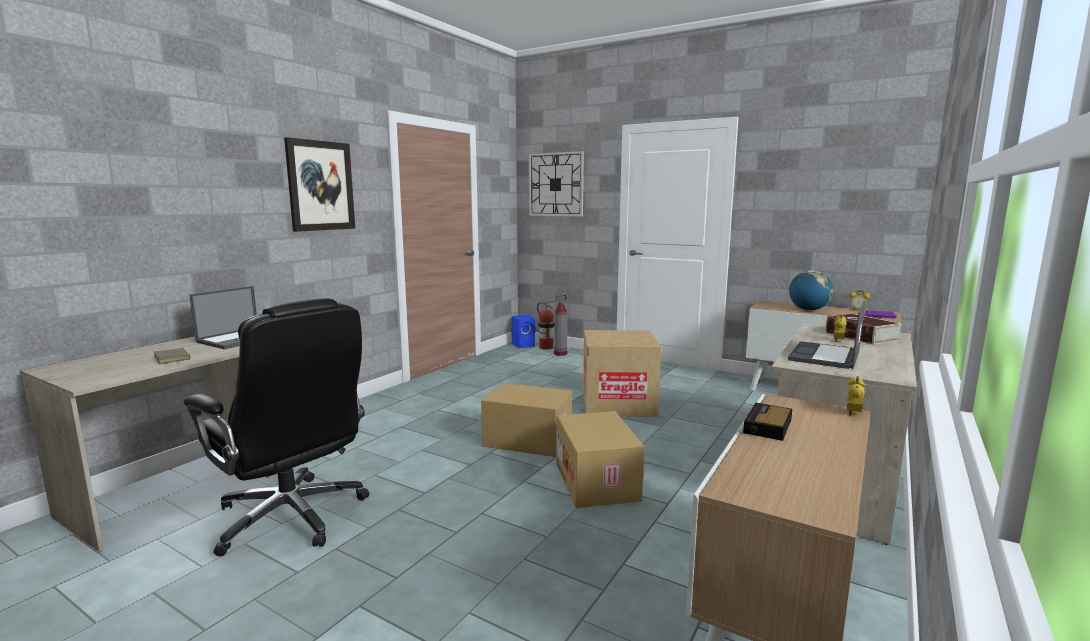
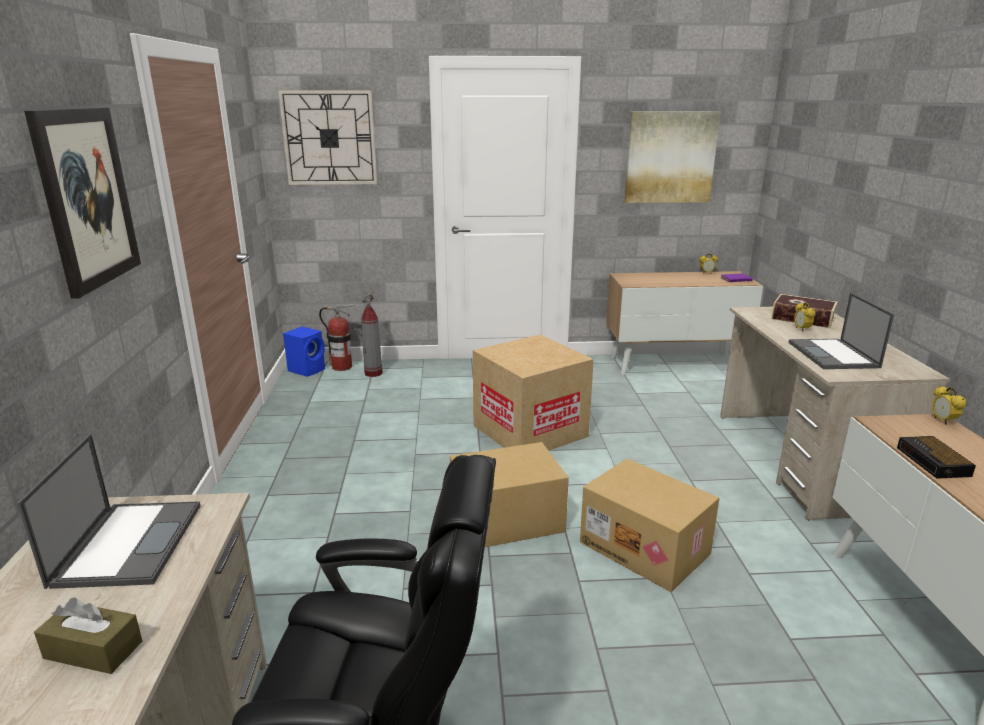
camera: 35 degrees left, 10 degrees up
(174, 358) = (93, 650): brown book -> brown tissue box
(808, 310) = (673, 281): globe -> none
(821, 198) = (670, 157): none -> picture

